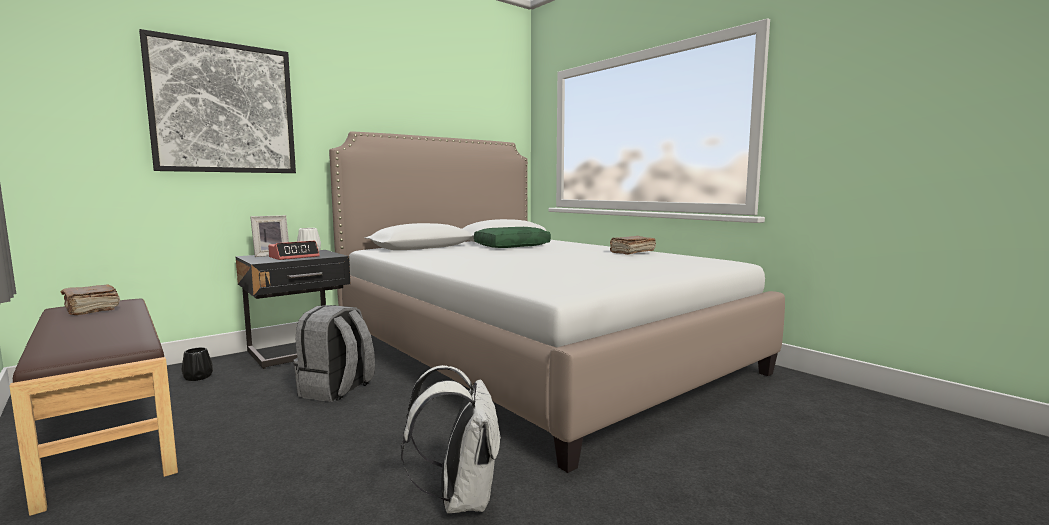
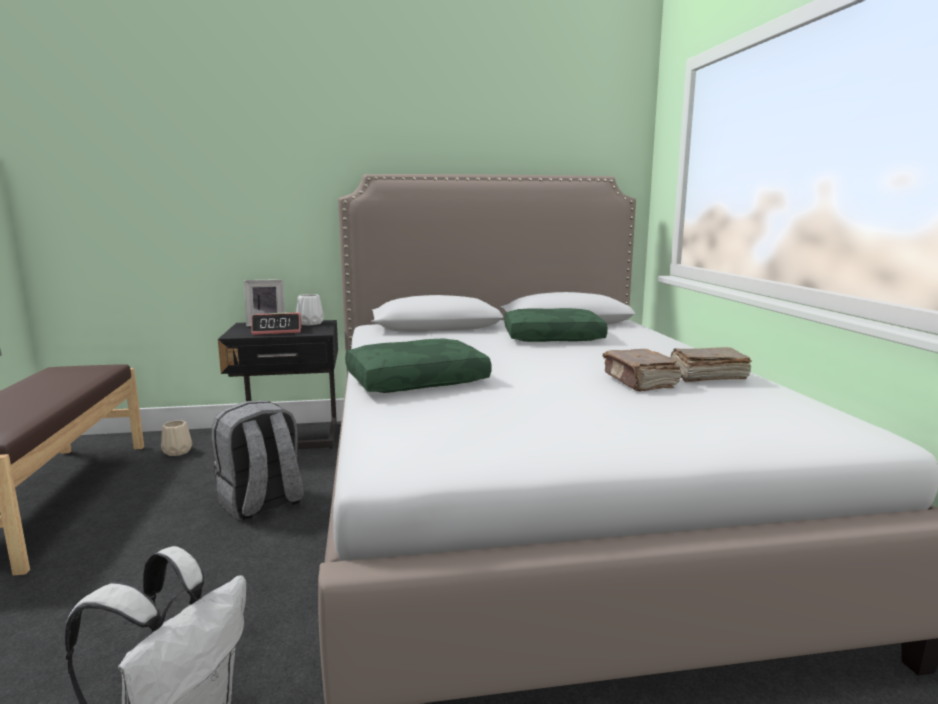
camera: 30 degrees right, 5 degrees up
(91, 309) = (67, 374): brown book -> brown book (639, 382)
(197, 377) = (176, 452): black vase -> beige vase
(224, 108) = (224, 155): picture -> none
(482, 266) = (417, 380): none -> green pillow

